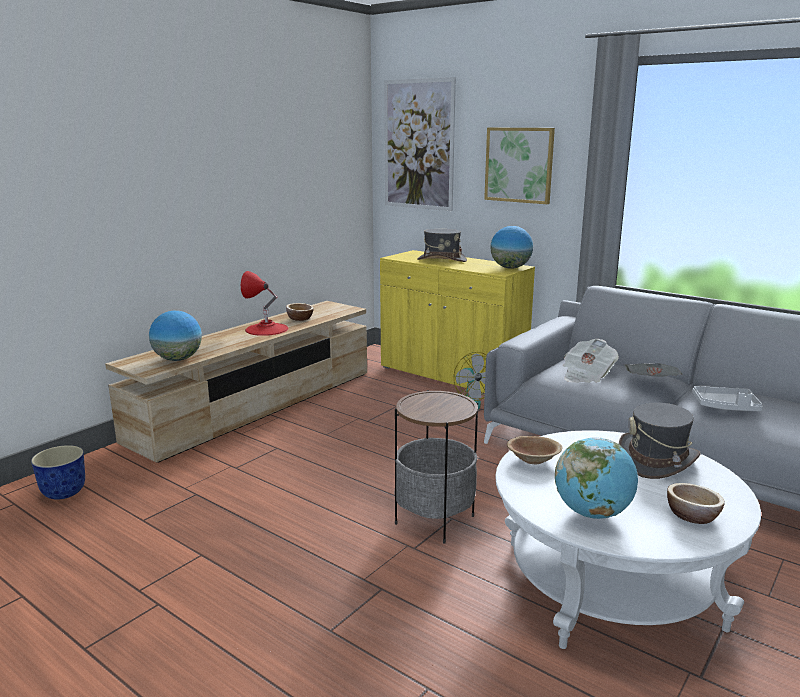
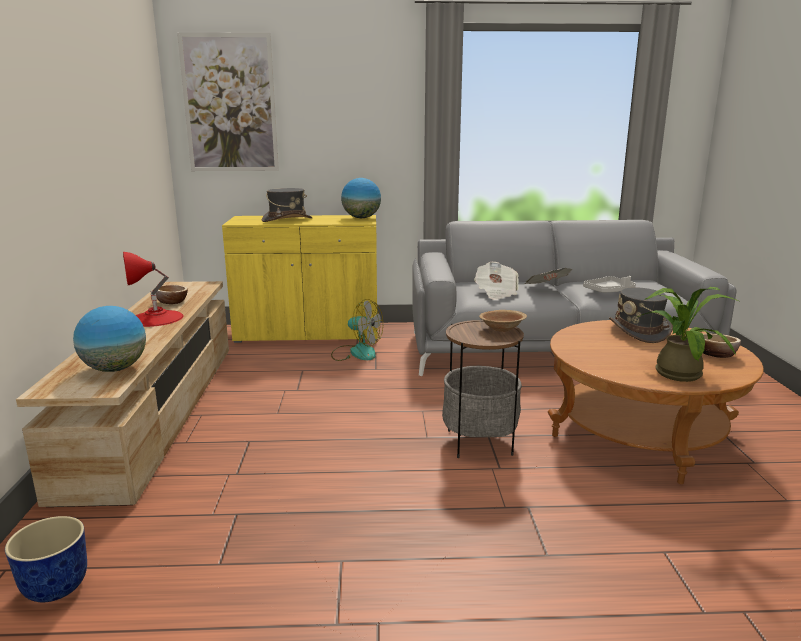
camera: 40 degrees left, 0 degrees up
(519, 165) = (350, 120): picture -> none
(533, 460) = (581, 354): brown bowl -> brown bowl (502, 329)
(592, 513) = (676, 372): globe -> potted plant
(610, 584) = (640, 434): white coffee table -> brown coffee table

